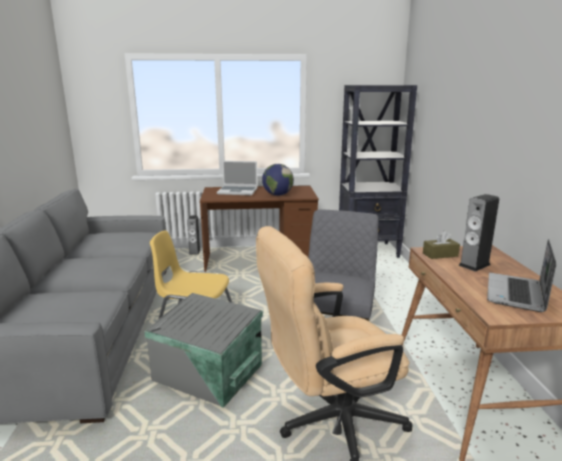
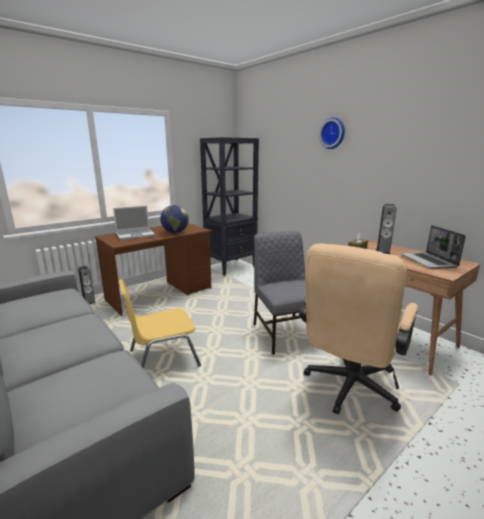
camera: 35 degrees left, 0 degrees up
(208, 374) = (229, 396): grey storage box -> none
(481, 82) = (333, 133): none -> wall clock

